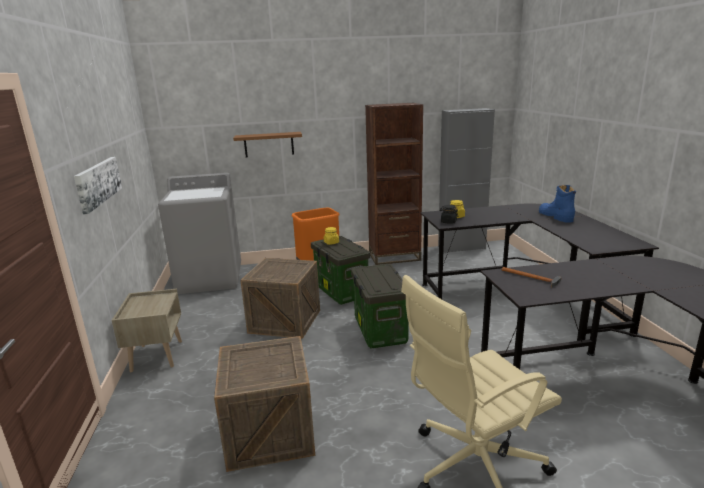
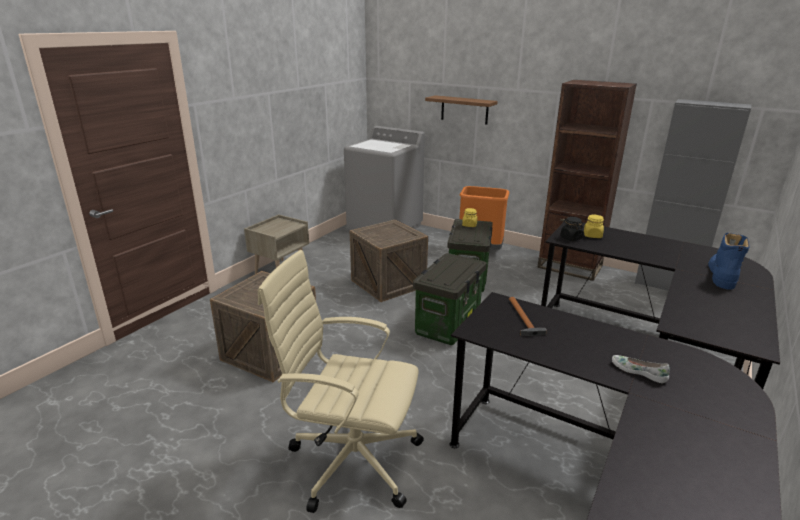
camera: 40 degrees right, 5 degrees up
(97, 183) = (262, 119): picture -> none
(633, 278) = (638, 371): none -> white shoe

